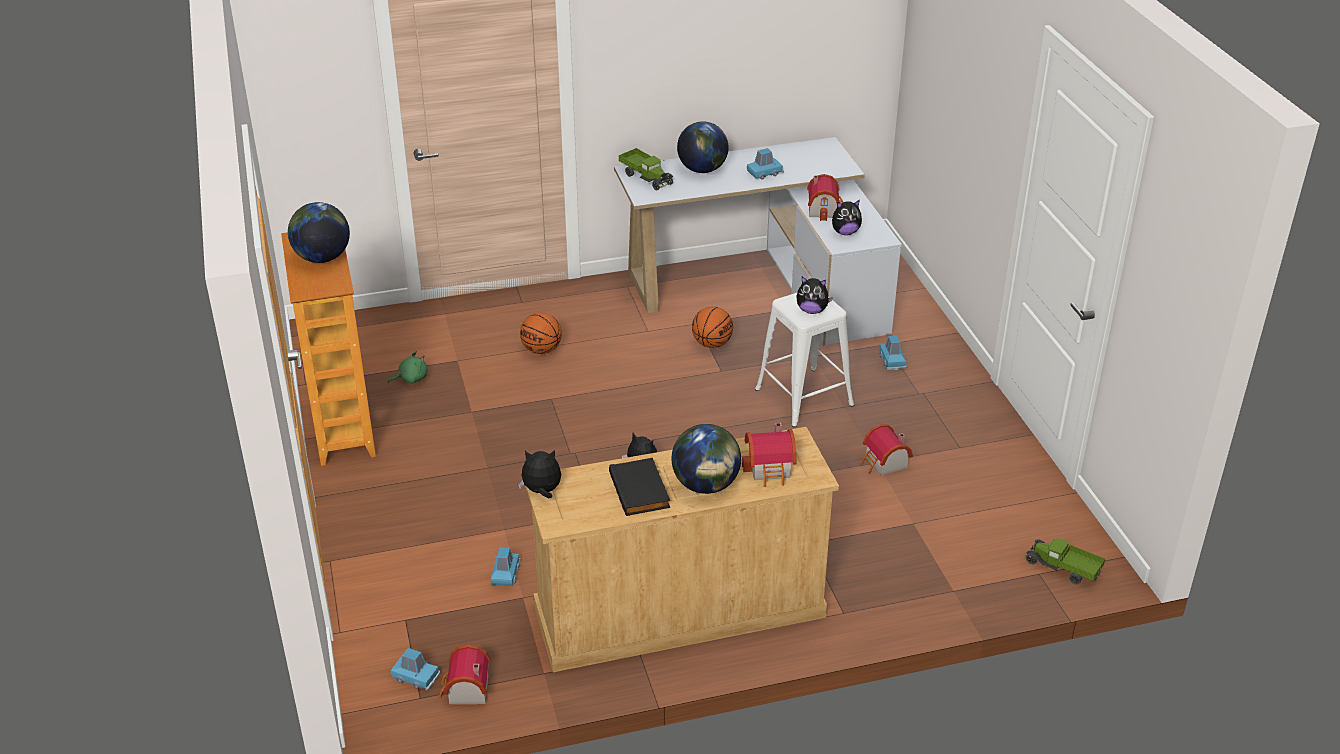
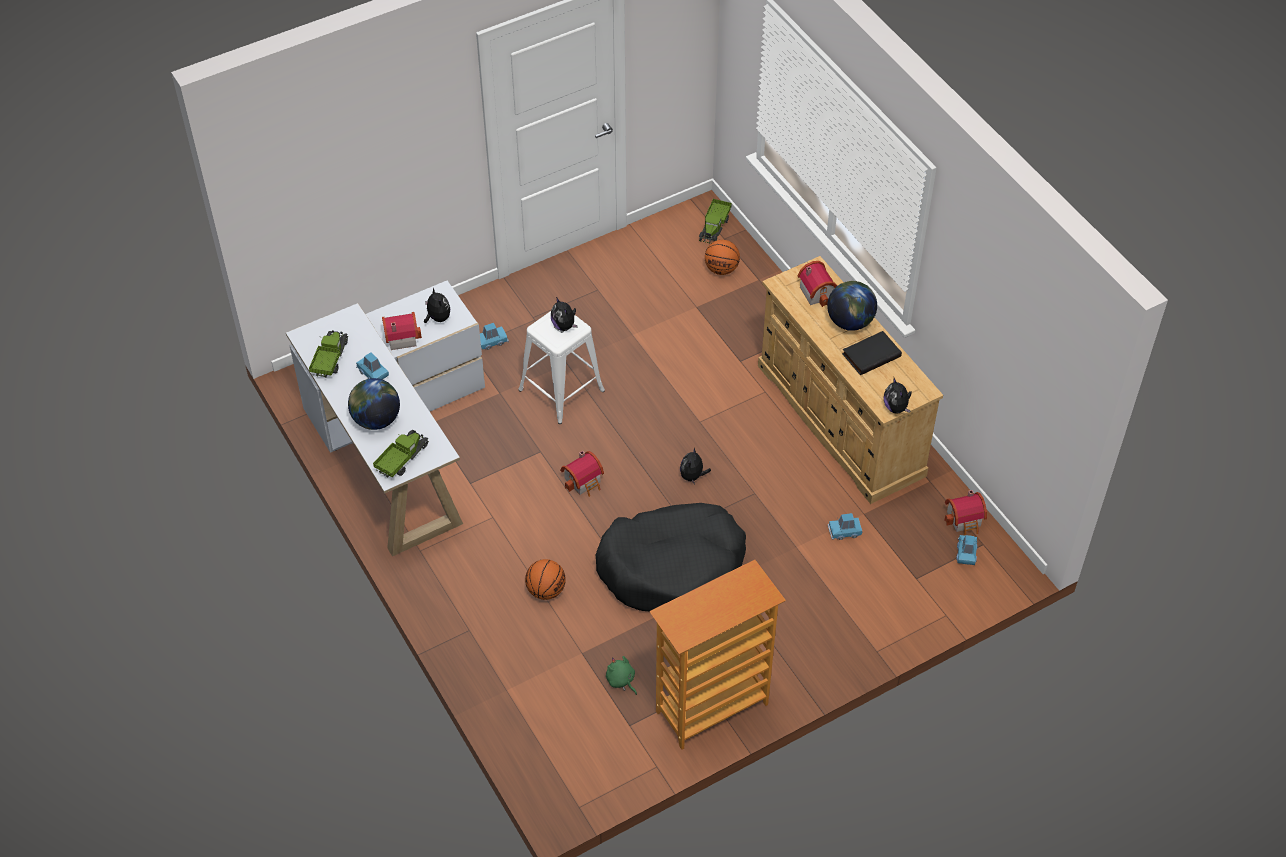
camera: 105 degrees left, 15 degrees up
(322, 258) = (710, 603): globe -> none
(526, 433) = (672, 567): none -> black dog bed
(712, 344) = (500, 465): basketball -> basketball (721, 269)
(790, 154) = (330, 359): none -> toy truck
(812, 310) = (564, 325): plush toy -> plush toy turned 150 degrees clockwise
(884, 464) = (633, 330): toy house -> toy house (584, 481)

